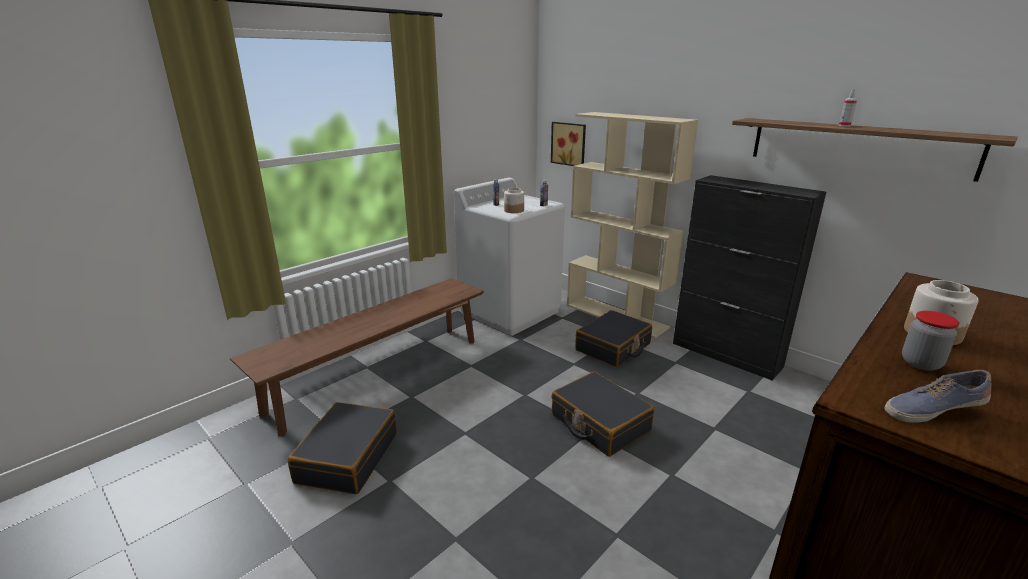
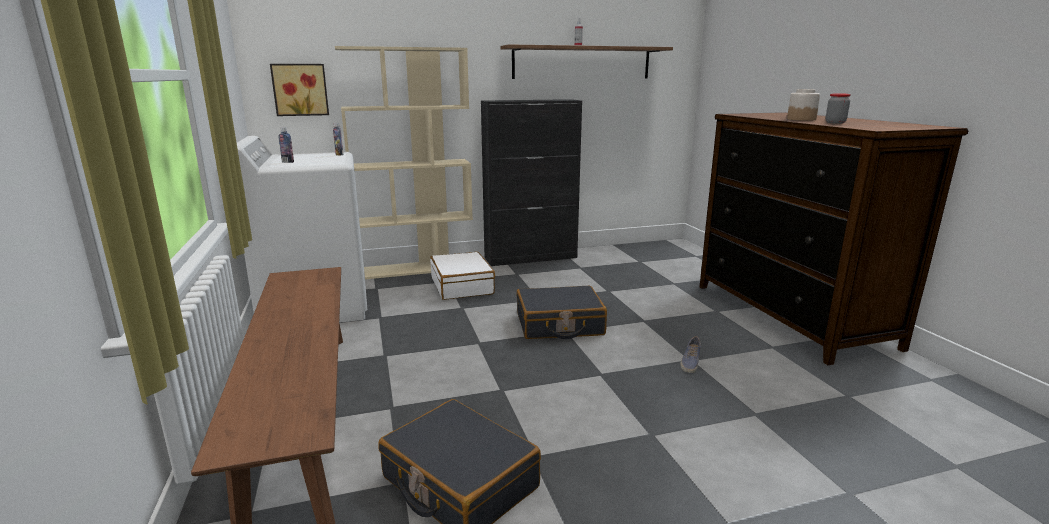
camera: 60 degrees left, 5 degrees down
(514, 210) = (328, 161): jar -> none
(613, 347) = (462, 286): black suitcase -> white suitcase
(931, 410) = (884, 126): shoe -> shoe (690, 362)

